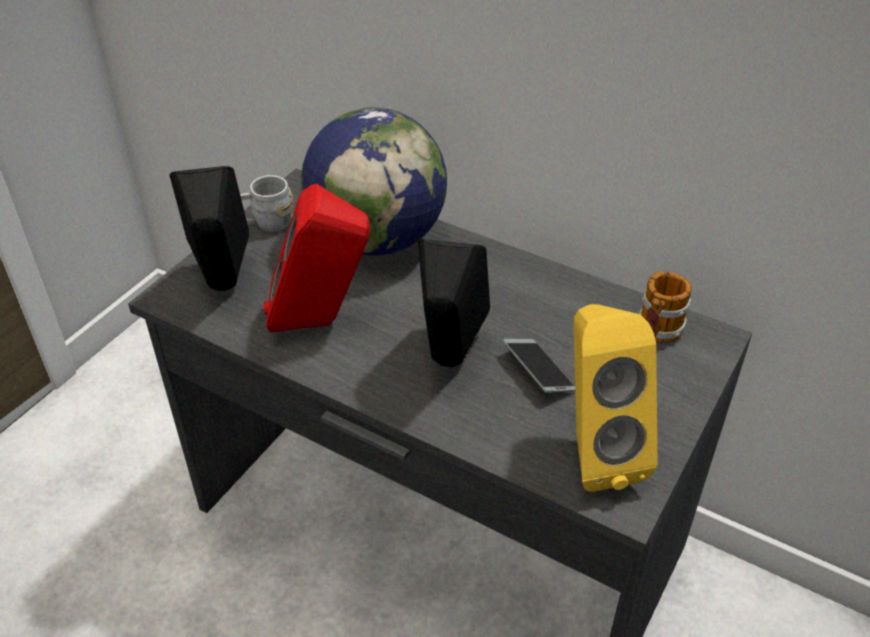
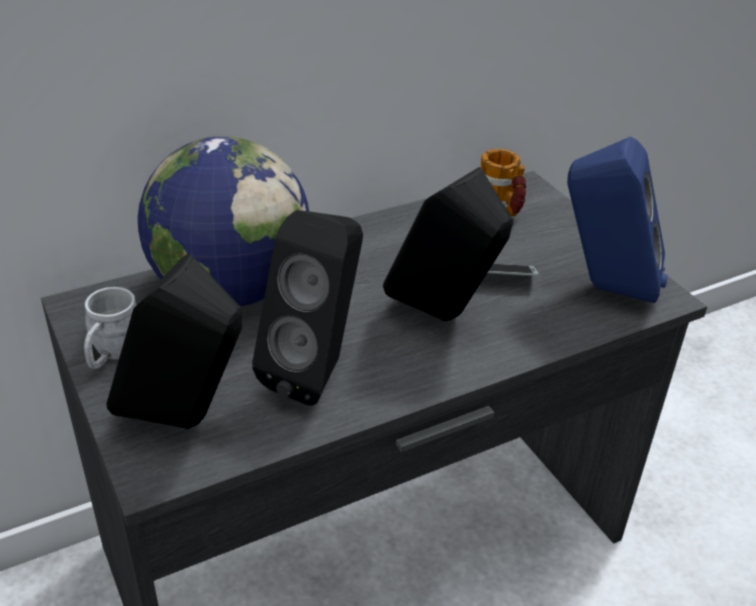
camera: 60 degrees left, 5 degrees down
(321, 322) = (317, 372): red speaker -> black speaker
(594, 452) = (604, 288): yellow speaker -> blue speaker

